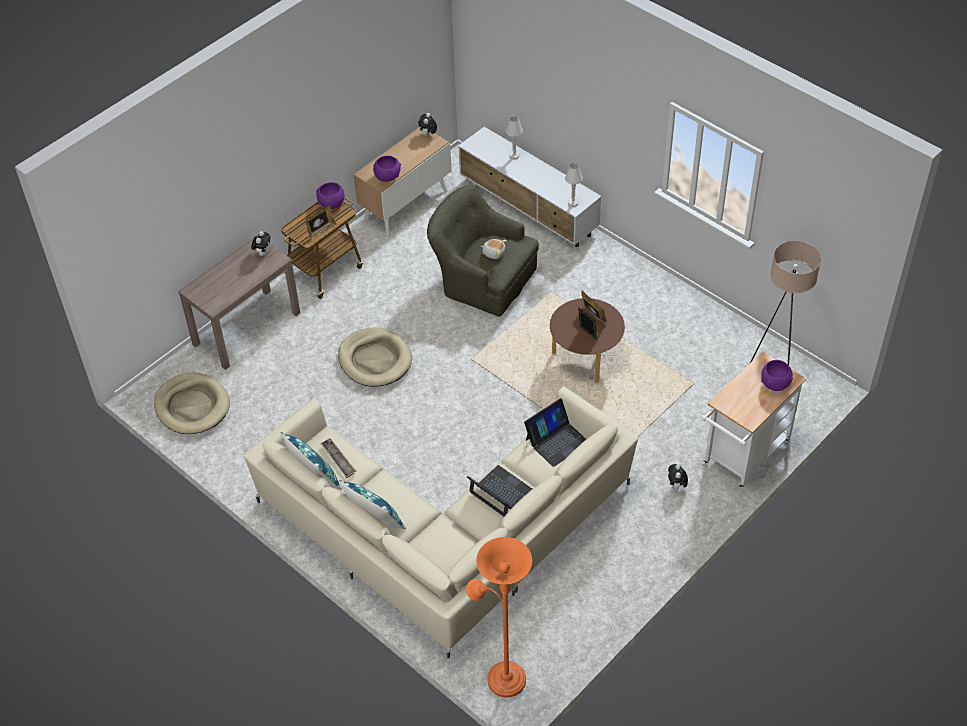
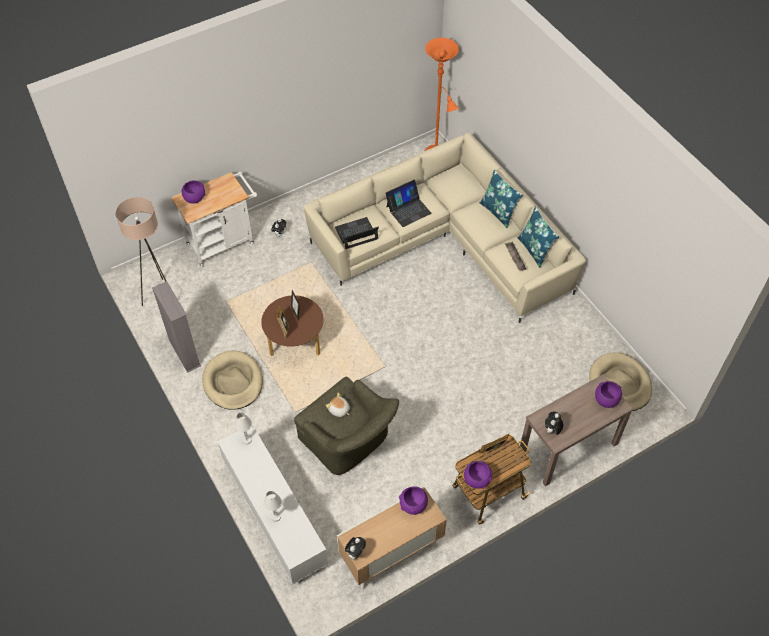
camera: 165 degrees left, 5 degrees up
(207, 293) = (606, 399): none -> purple bowl
(375, 360) = (463, 386): beige dog bed -> beige dog bed (233, 382)
(501, 492) = (408, 210): laptop -> laptop turned 90 degrees counterclockwise
(704, 318) = (184, 353): none -> grey bookcase

